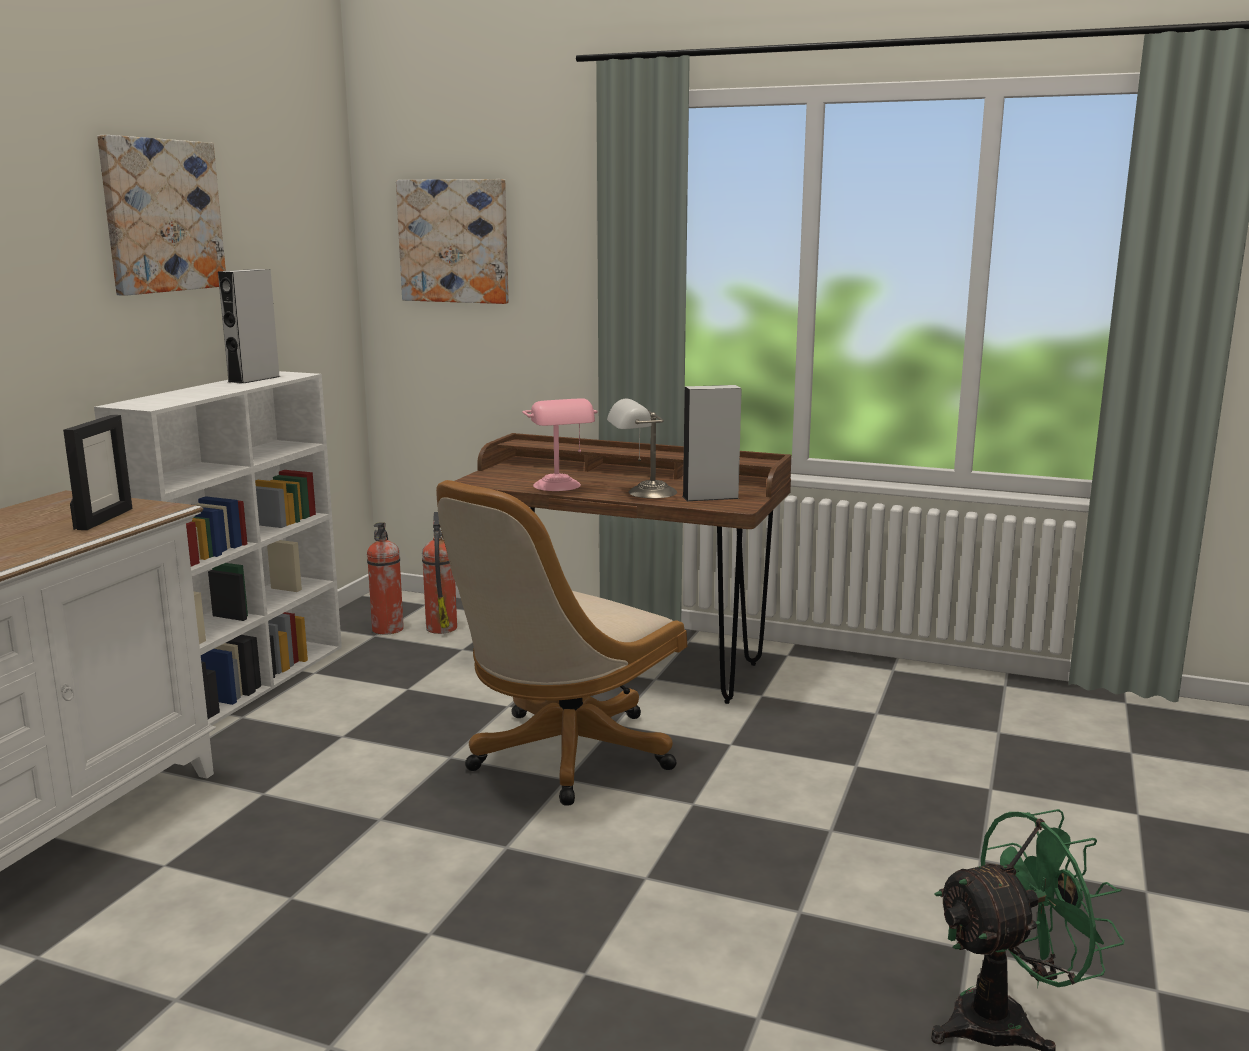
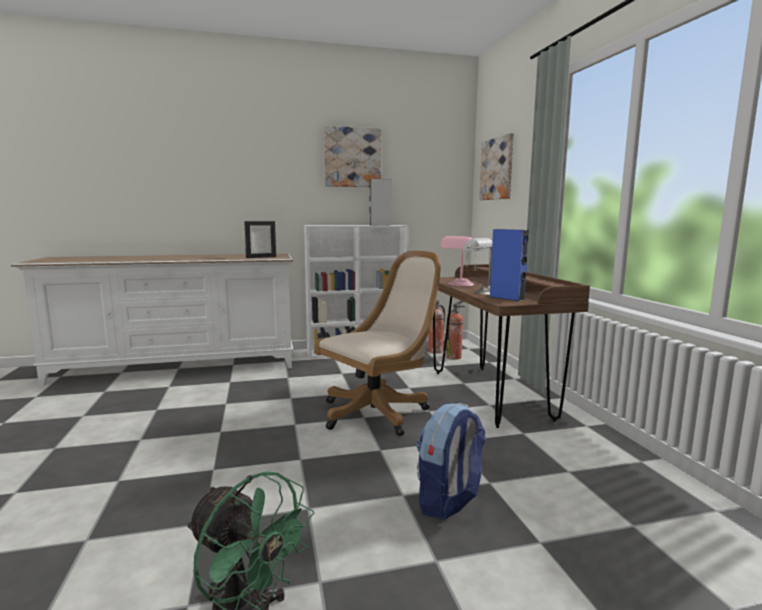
camera: 55 degrees right, 5 degrees down
(561, 759) = (380, 411): office chair -> office chair turned 135 degrees clockwise
(710, 497) = (506, 298): grey speaker -> blue speaker
(874, 806) = (449, 501): none -> backpack

